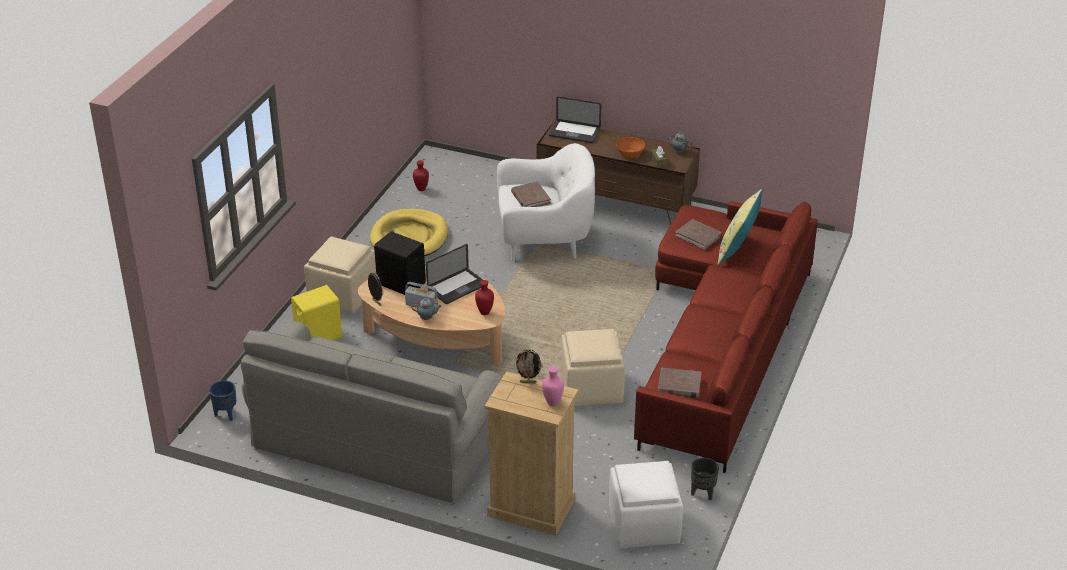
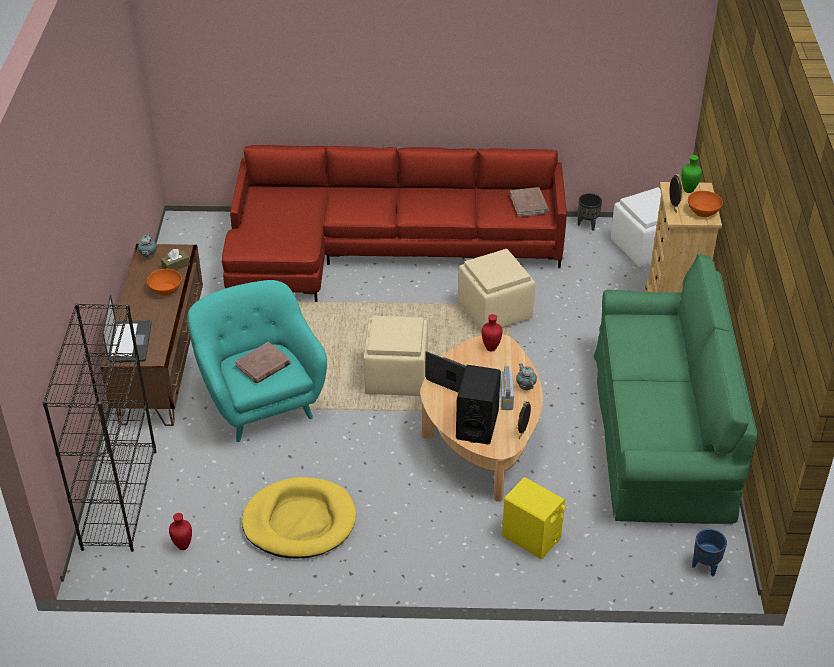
camera: 110 degrees left, 5 degrees up
(342, 294) = (443, 544): beige ottoman -> beige ottoman (395, 377)
(375, 440) = (660, 433): grey sofa -> green sofa
(482, 171) = (119, 498): none -> black bookcase
(513, 401) = (703, 211): none -> orange bowl
(544, 241) = (260, 402): white armchair -> turquoise armchair
(553, 403) = (689, 190): pink vase -> green vase
(698, 236) = (285, 235): brown book -> none
(737, 250) = (299, 208): yellow pillow -> none

